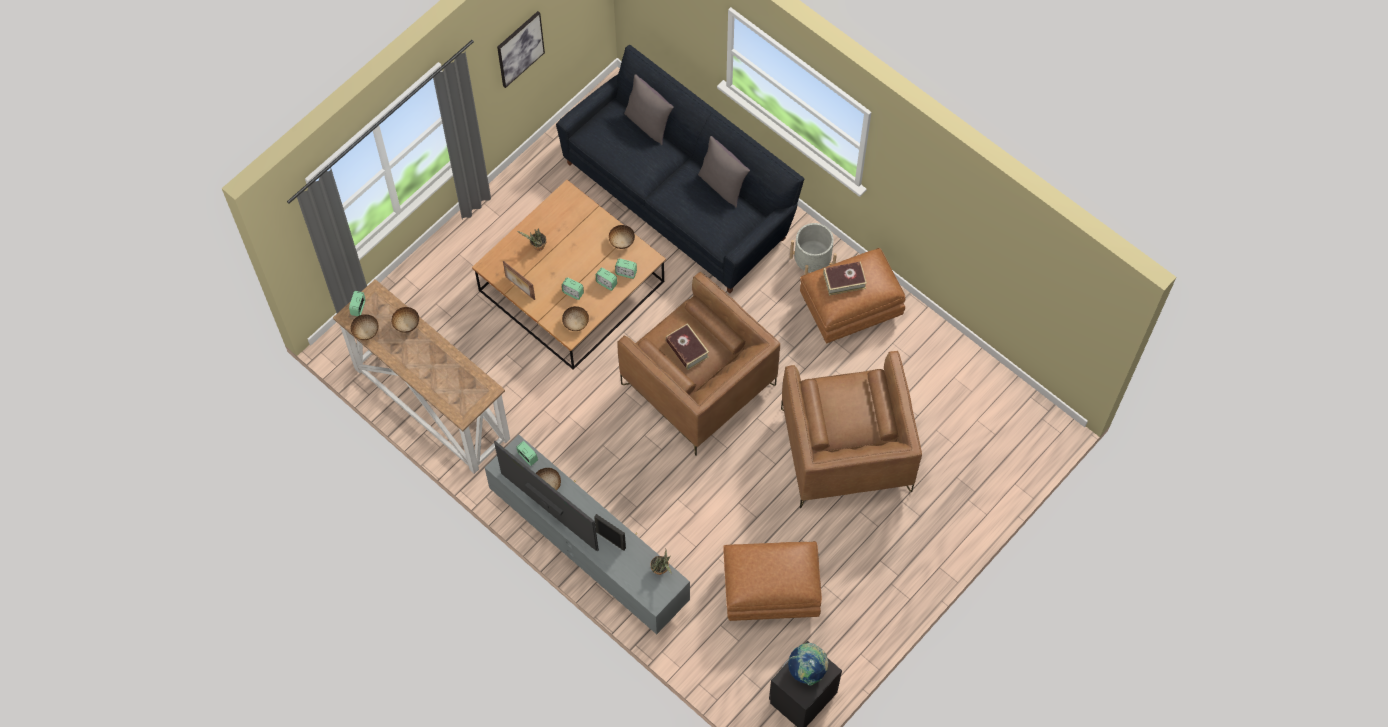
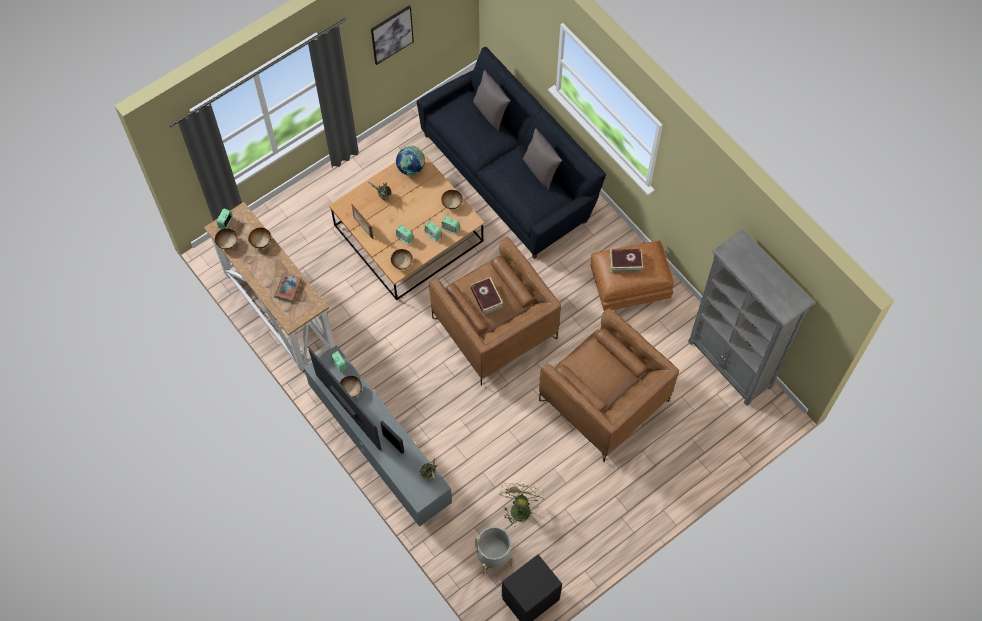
camera: 10 degrees right, 0 degrees up
(451, 375) = (288, 288): none -> book
(770, 592) = (520, 507): brown ottoman -> green fan
(807, 670) = (533, 578): globe -> globe (411, 169)
(812, 264) = (605, 245): grey planter -> grey planter (494, 556)
(846, 450) = (604, 401): brown armchair -> brown armchair turned 45 degrees counterclockwise
(986, 382) = (730, 364): none -> grey bookcase

